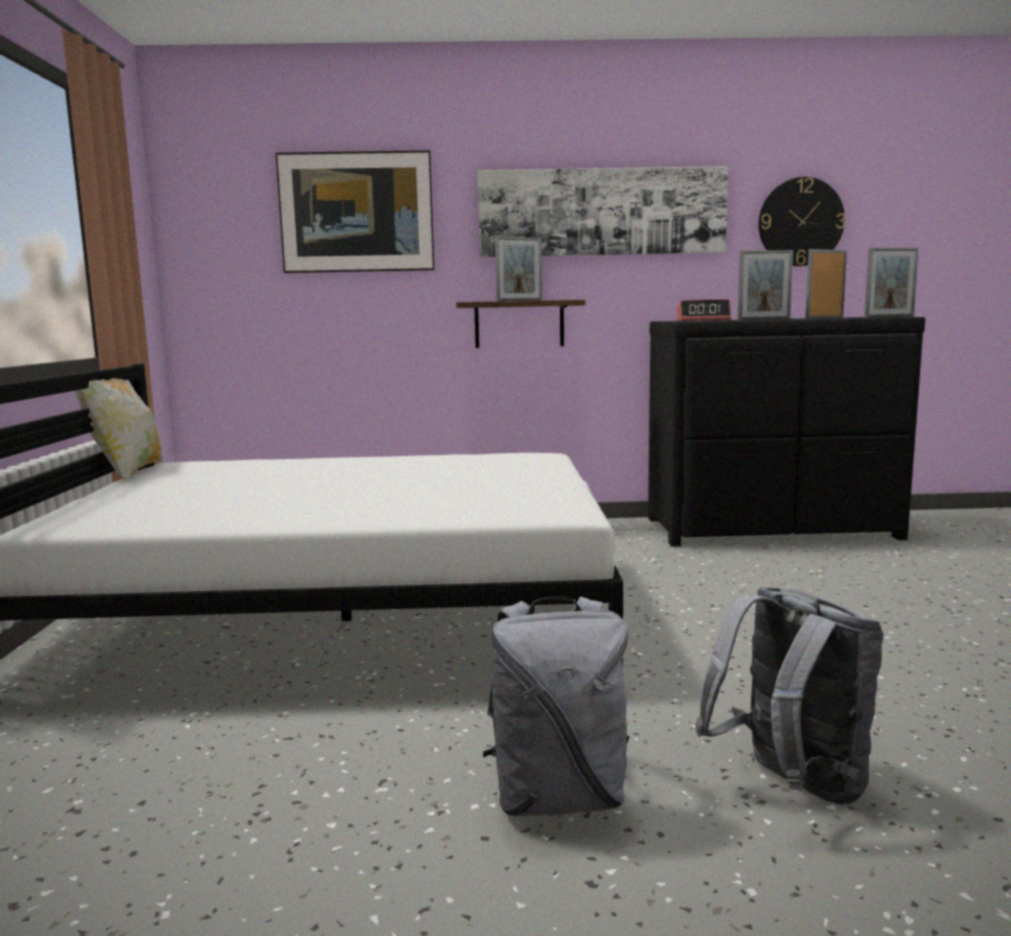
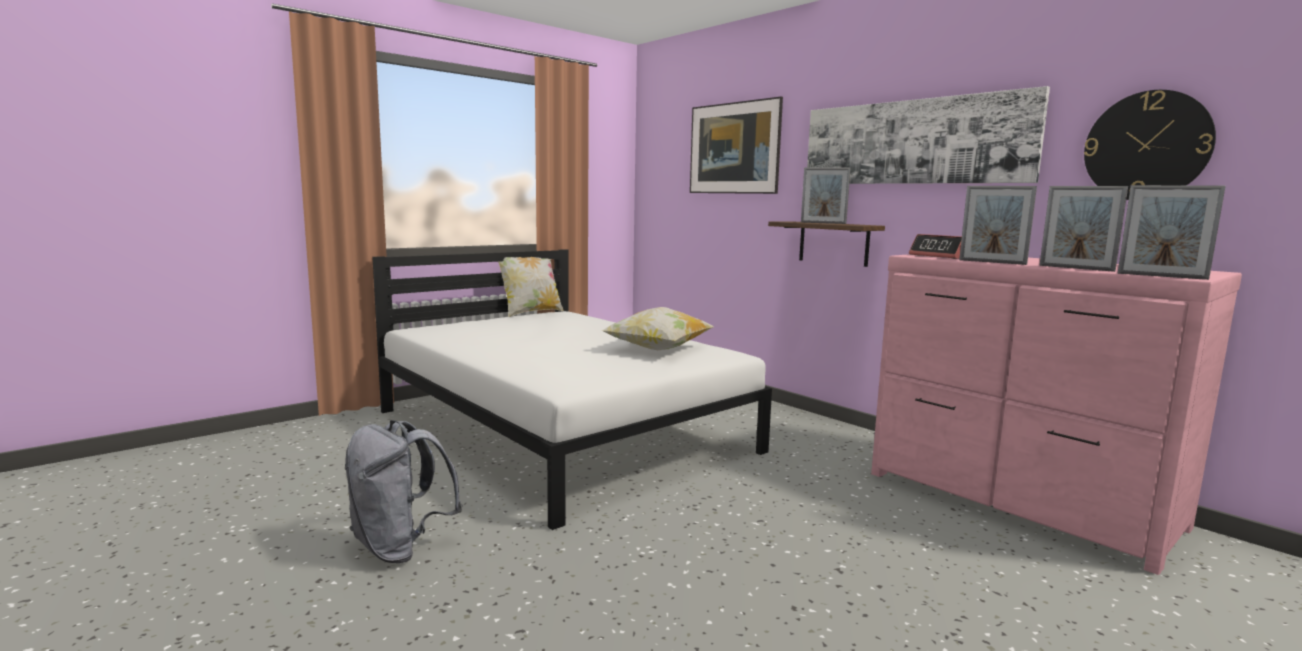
camera: 50 degrees right, 0 degrees up
(467, 466) = (658, 350): none -> pillow
(772, 529) = (1018, 500): black dresser -> pink dresser
(791, 786) = (471, 617): grey backpack -> none
(824, 318) = (1076, 268): picture frame -> picture frame turned 150 degrees counterclockwise

